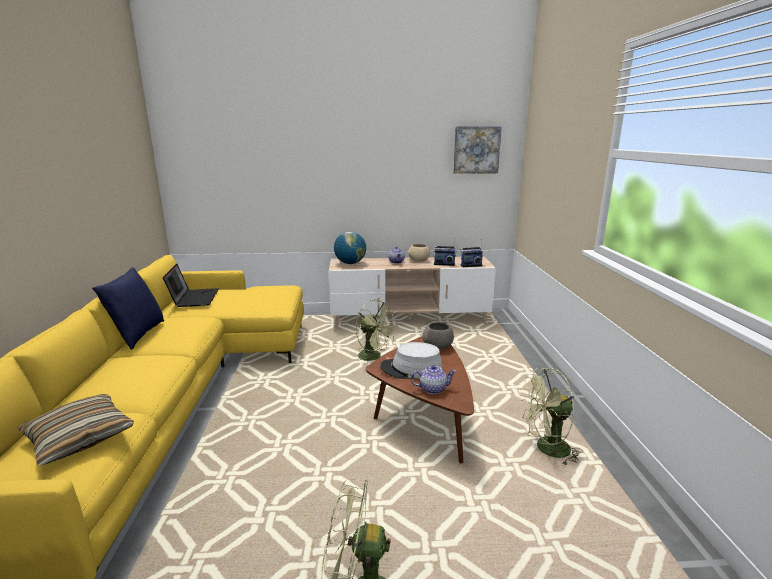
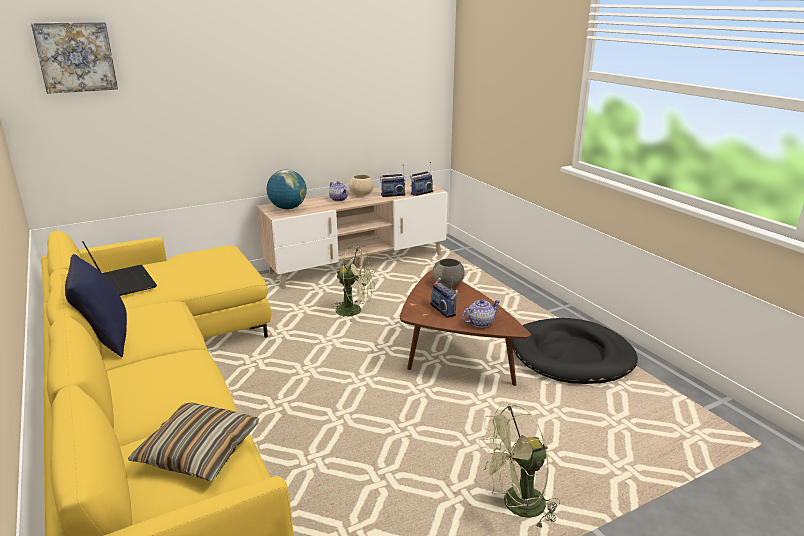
camera: 25 degrees left, 5 degrees up
(411, 368) = (444, 309): grey hat -> radio
(476, 150) = (408, 61): picture -> picture (76, 57)
(547, 449) = (572, 356): green fan -> black dog bed

